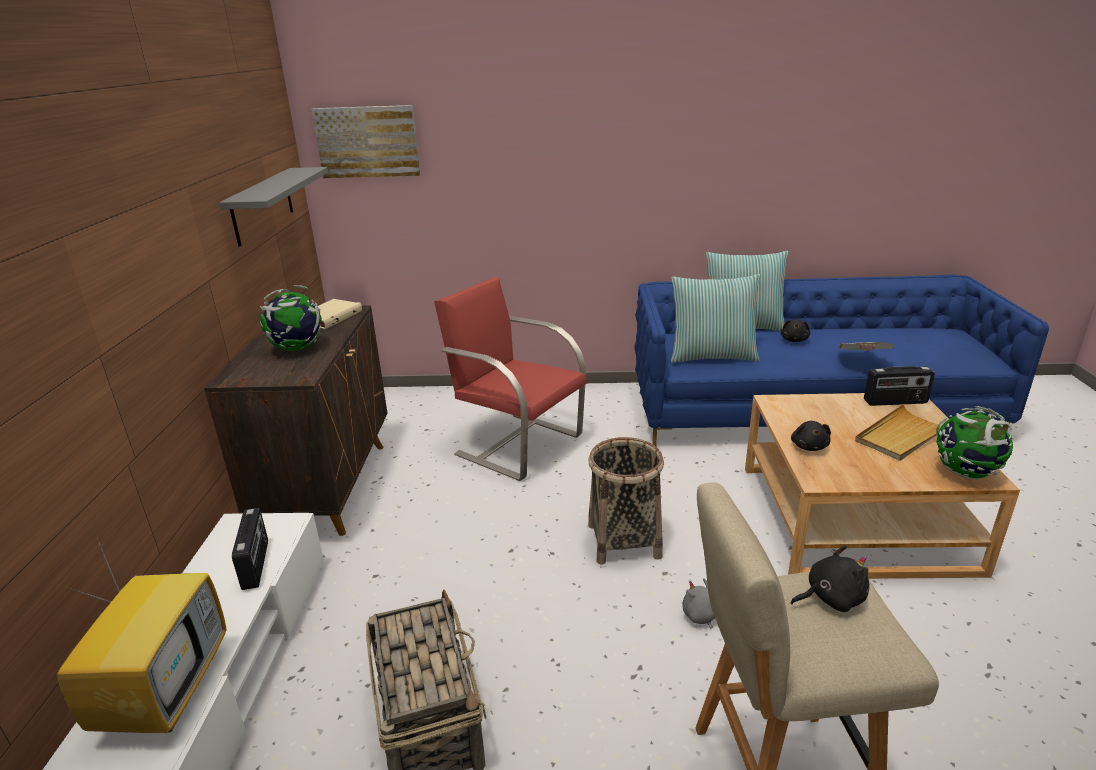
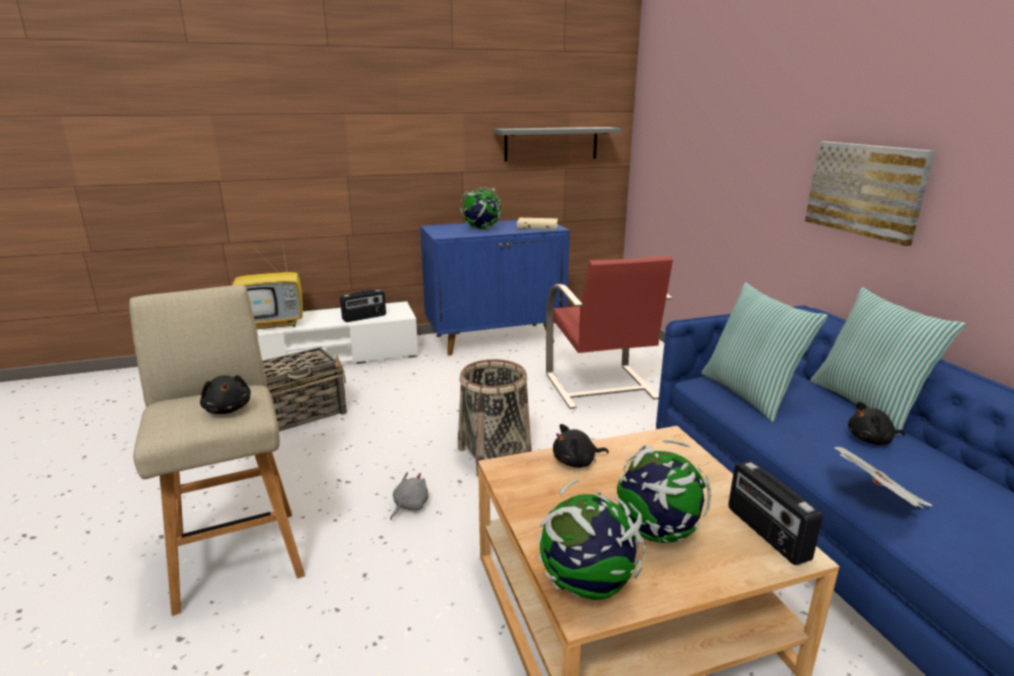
camera: 70 degrees right, 5 degrees down
(328, 486) = (495, 338): brown cabinet -> blue cabinet
(367, 142) = (661, 113): picture -> picture (865, 189)
(518, 444) = (601, 387): red armchair -> red armchair turned 150 degrees clockwise
(901, 436) = (657, 533): beige tray -> globe

